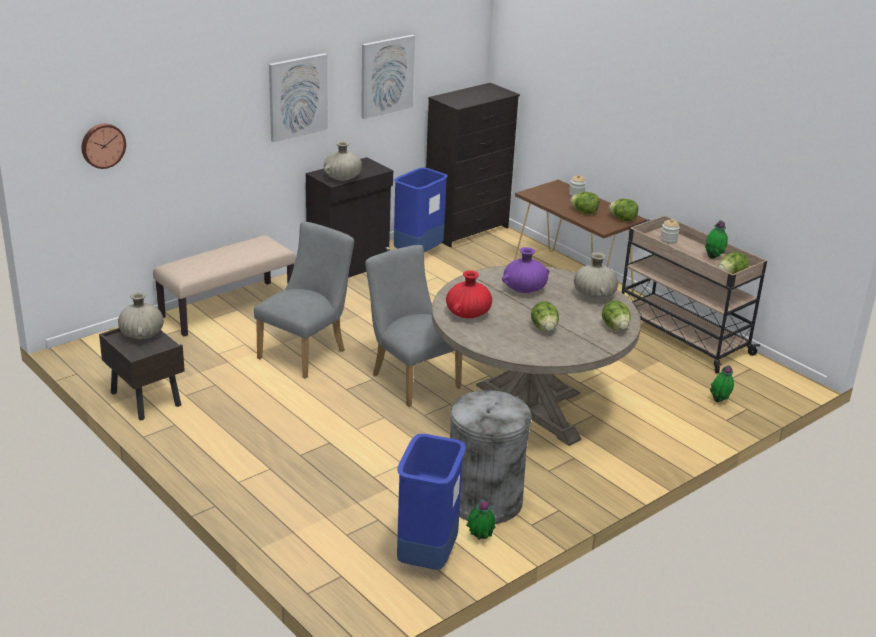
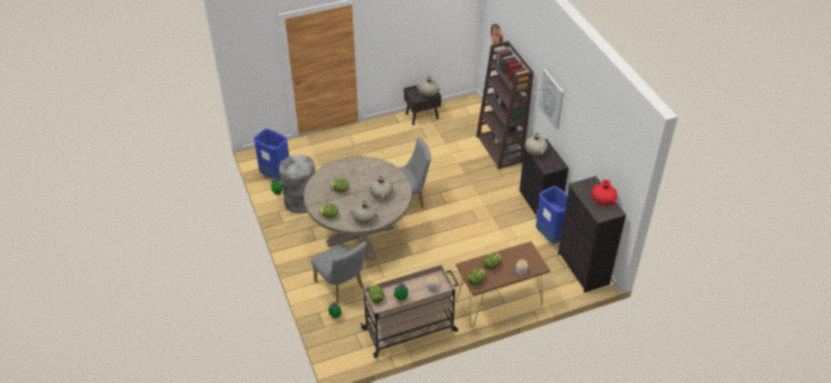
camera: 110 degrees right, 15 degrees up
(227, 308) = (500, 149): beige bench -> brown bookcase
(307, 352) = (445, 169): grey chair -> grey chair (342, 287)
(386, 76) = (585, 139): picture -> none
(468, 314) = (365, 168): red vase -> red vase (603, 201)
(524, 289) = (381, 194): purple vase -> beige vase

